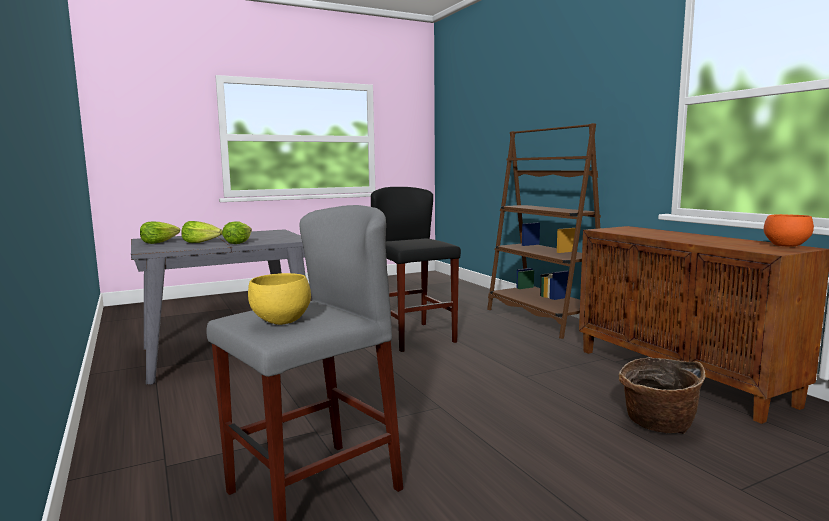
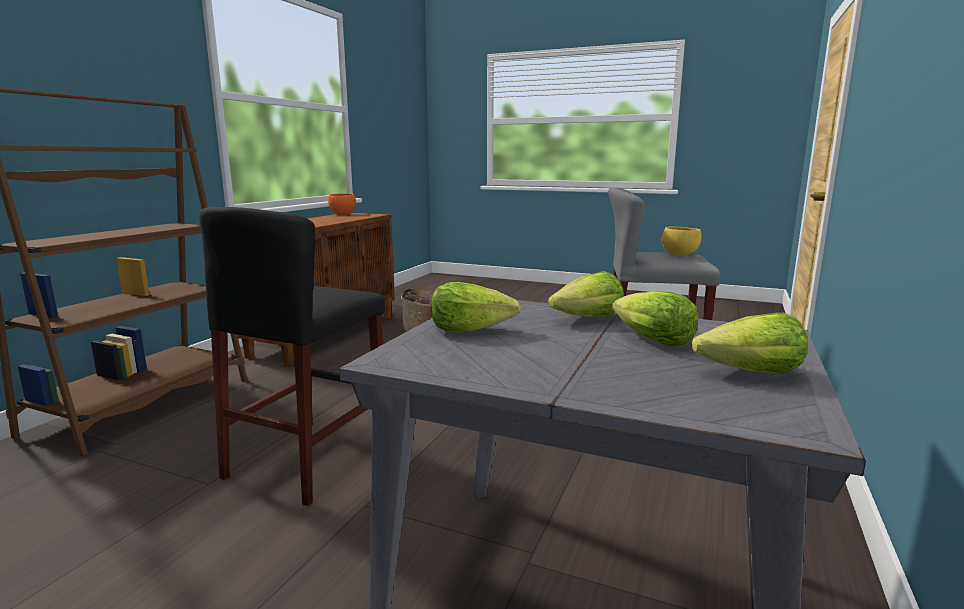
camera: 130 degrees left, 5 degrees up
(274, 235) = (471, 330): none -> lettuce

